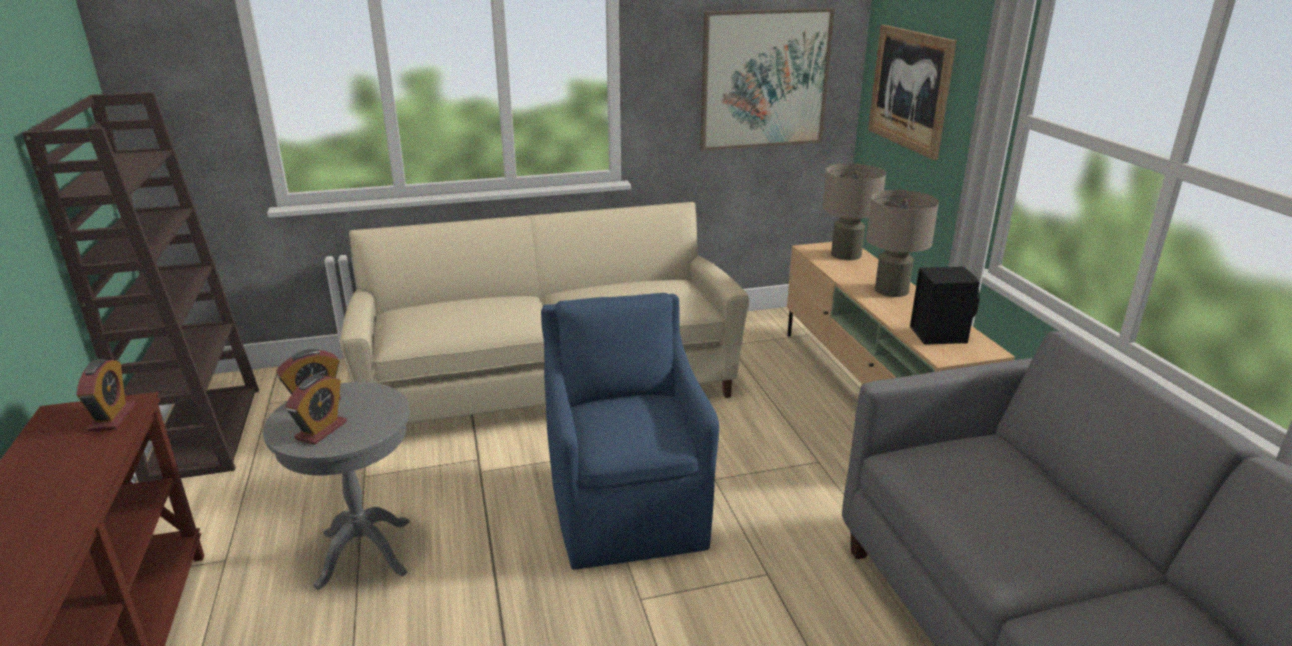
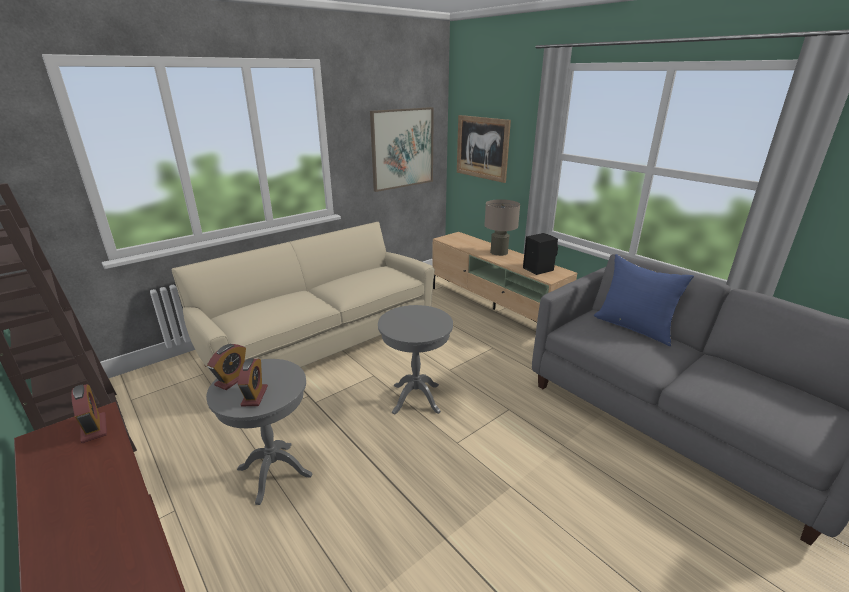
camera: 25 degrees left, 0 degrees up
(627, 509) = (416, 398): blue armchair -> grey side table
(846, 254) = (462, 239): beige table lamp -> none
(1045, 487) = (634, 327): none -> blue pillow

